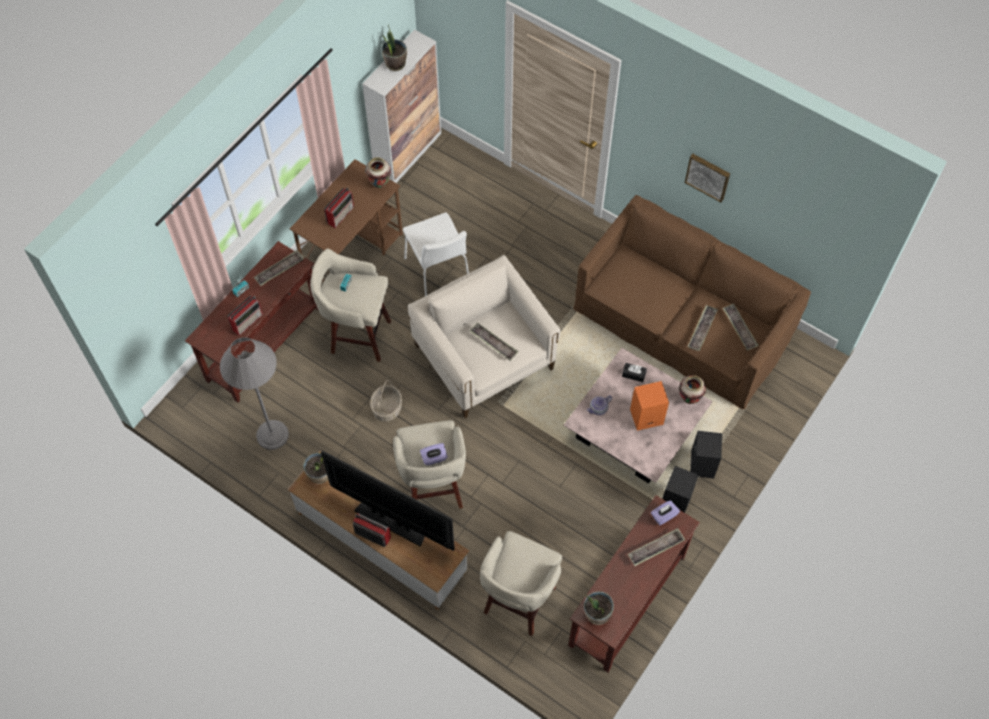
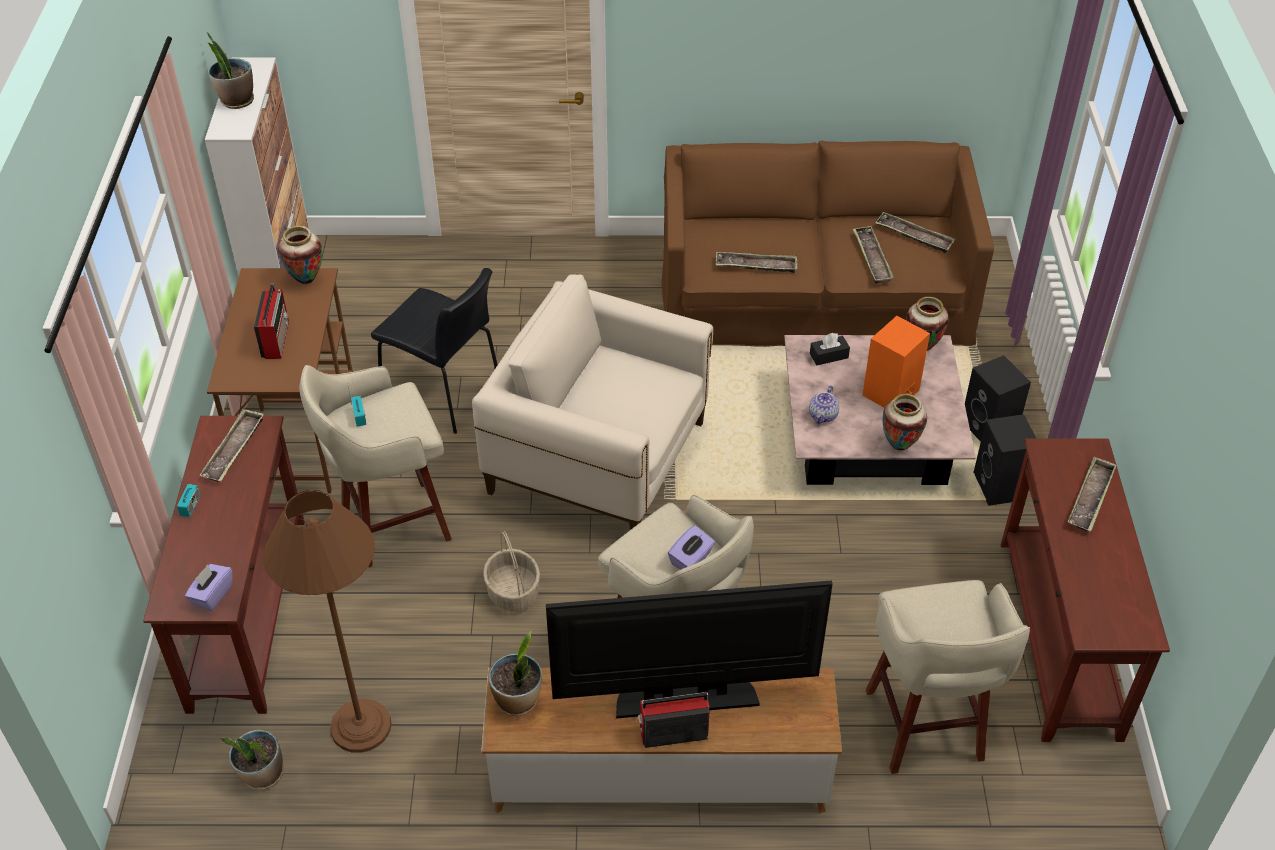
camera: 35 degrees left, 15 degrees down
(248, 321) = (235, 540): radio -> none
(272, 435) = (360, 726): grey floor lamp -> brown floor lamp
(438, 273) = (445, 393): white chair -> black chair
(493, 343) = (626, 398): tray -> tray (756, 266)
(597, 614) = (1103, 621): potted plant -> potted plant (262, 774)
(622, 450) = (899, 445): none -> vase
(663, 515) = (1059, 456): purple tissue box -> purple tissue box (212, 595)
(708, 176) = (776, 40): picture -> none

